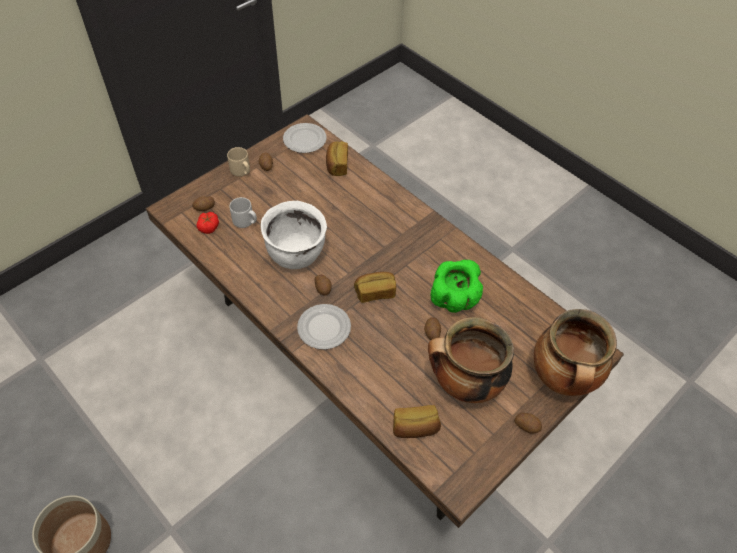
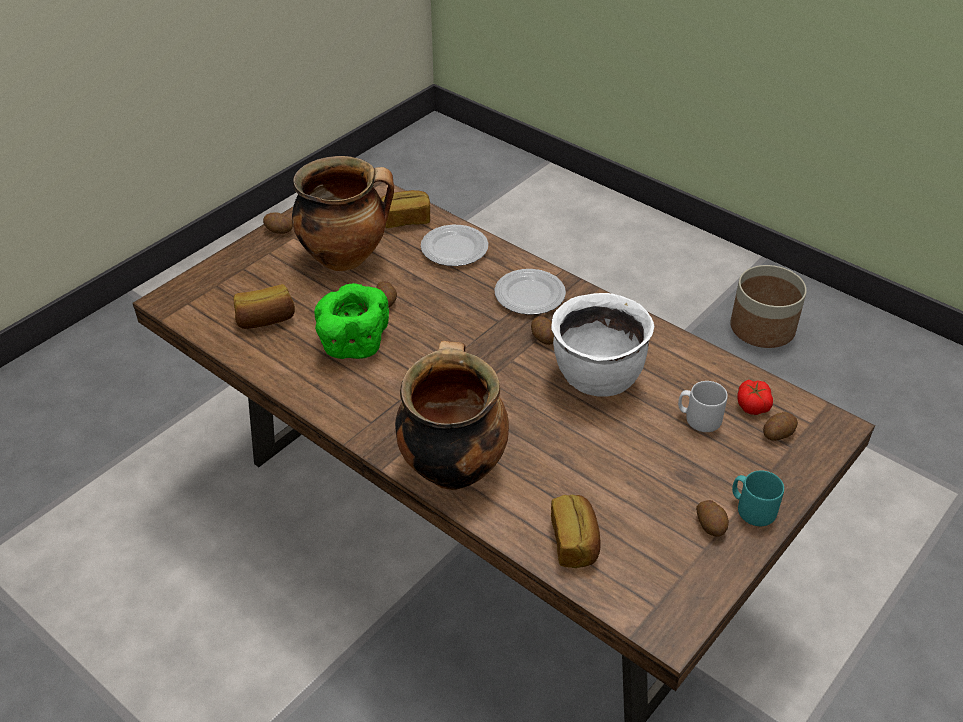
camera: 175 degrees right, 10 degrees down
(241, 171) = (752, 509): beige mug -> turquoise mug
(305, 140) = (657, 595): plate -> plate (453, 248)
(375, 292) = (468, 340): bread -> bread (265, 320)
(563, 379) = (223, 271): cooking pot -> cooking pot (452, 466)

